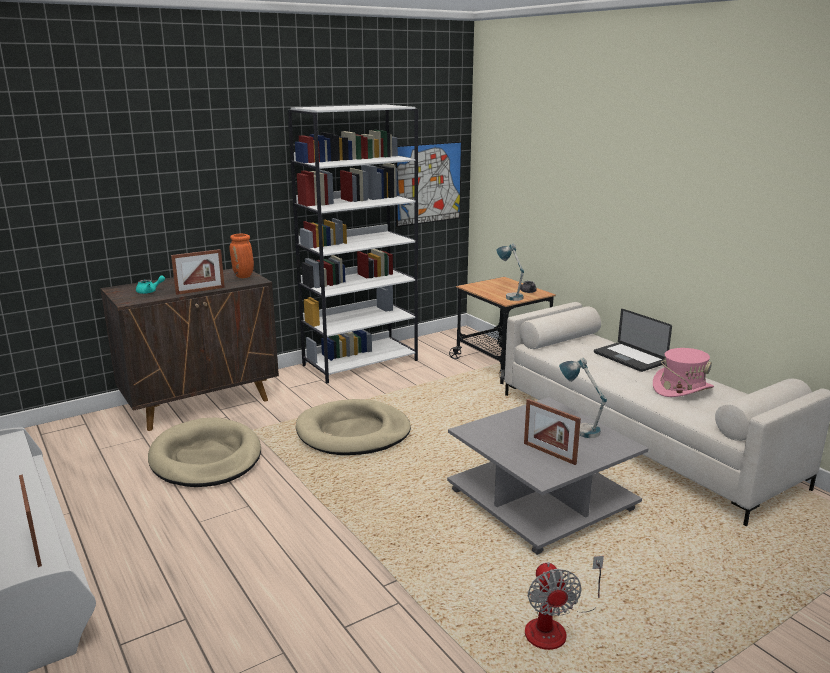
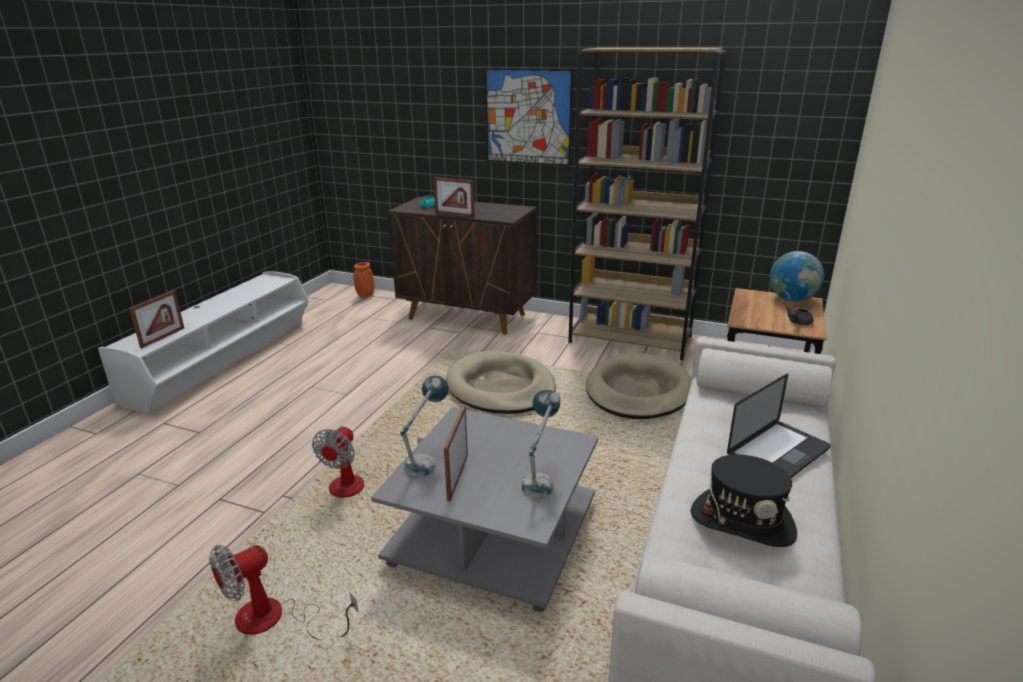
camera: 55 degrees right, 5 degrees up
(206, 458) = (394, 352): beige dog bed -> beige dog bed (638, 391)
(244, 276) = (509, 213): orange vase -> orange vase (365, 296)
(361, 362) = (631, 339): white bookcase -> brown bookcase
(414, 539) = (360, 484): none -> fan
(428, 183) = (780, 156): picture -> picture (528, 117)
(496, 282) = (792, 299): none -> globe
(509, 296) = (762, 318): table lamp -> table lamp (427, 460)
(629, 358) = (778, 453): laptop -> laptop turned 150 degrees counterclockwise
(682, 388) = (742, 522): pink hat -> black hat

